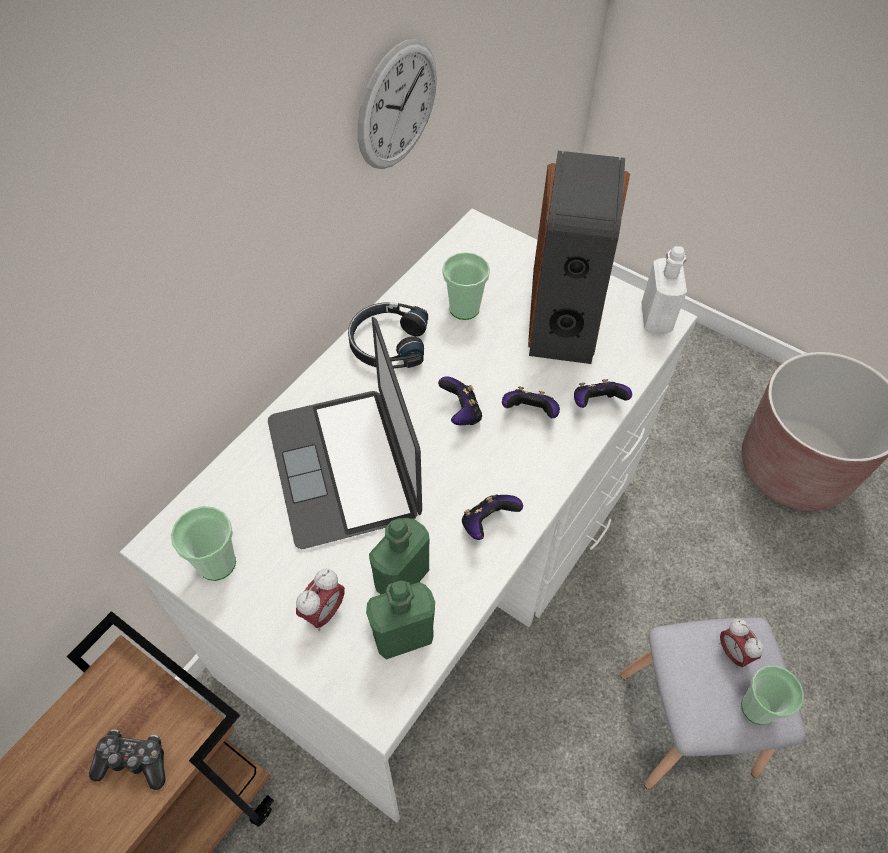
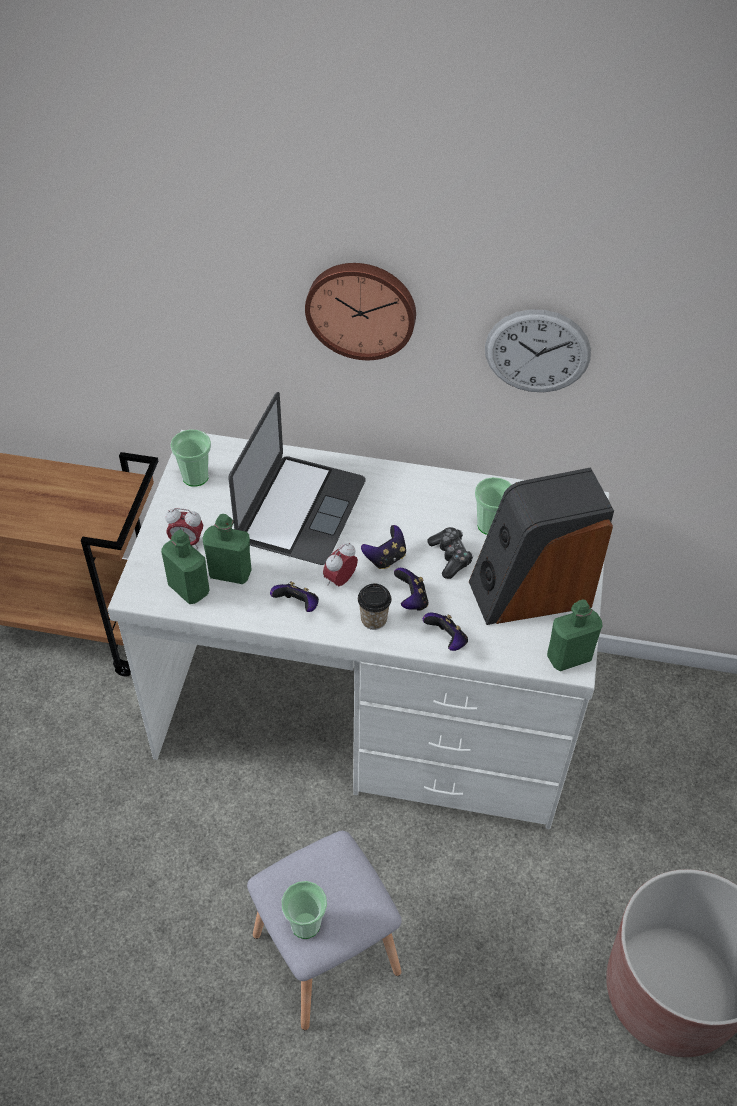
camera: 65 degrees right, 5 degrees down
(134, 761) = (78, 519): game controller -> game controller (450, 557)
(241, 200) = (361, 308): none -> wall clock
(344, 466) = (301, 509): laptop -> laptop turned 150 degrees clockwise
(387, 343) = (424, 492): black headphones -> none
(541, 457) = (373, 620): none -> cup
(656, 318) = (569, 657): white bottle -> green bottle
(733, 653) = (347, 893): alarm clock -> alarm clock (340, 580)

